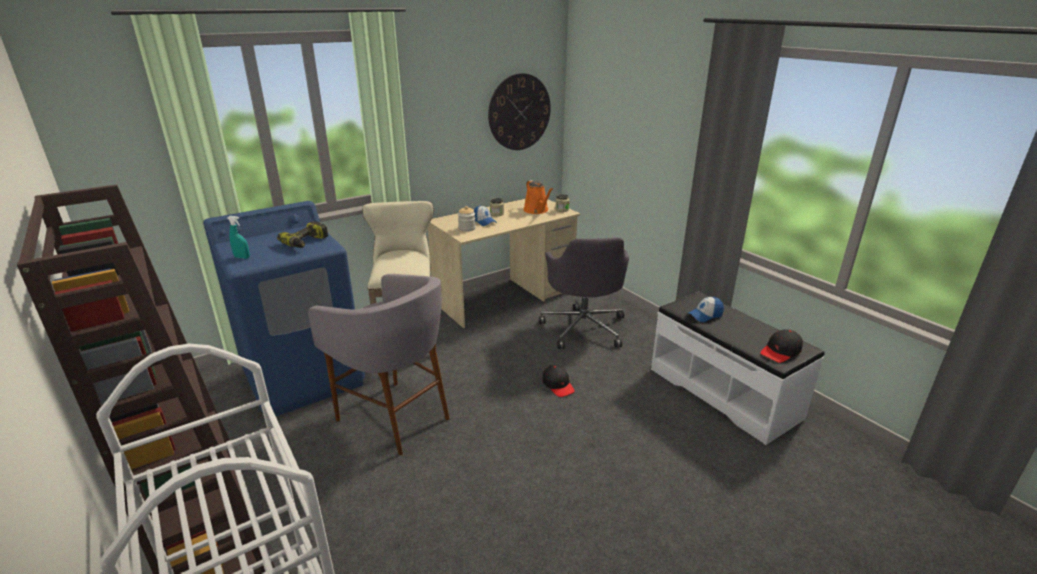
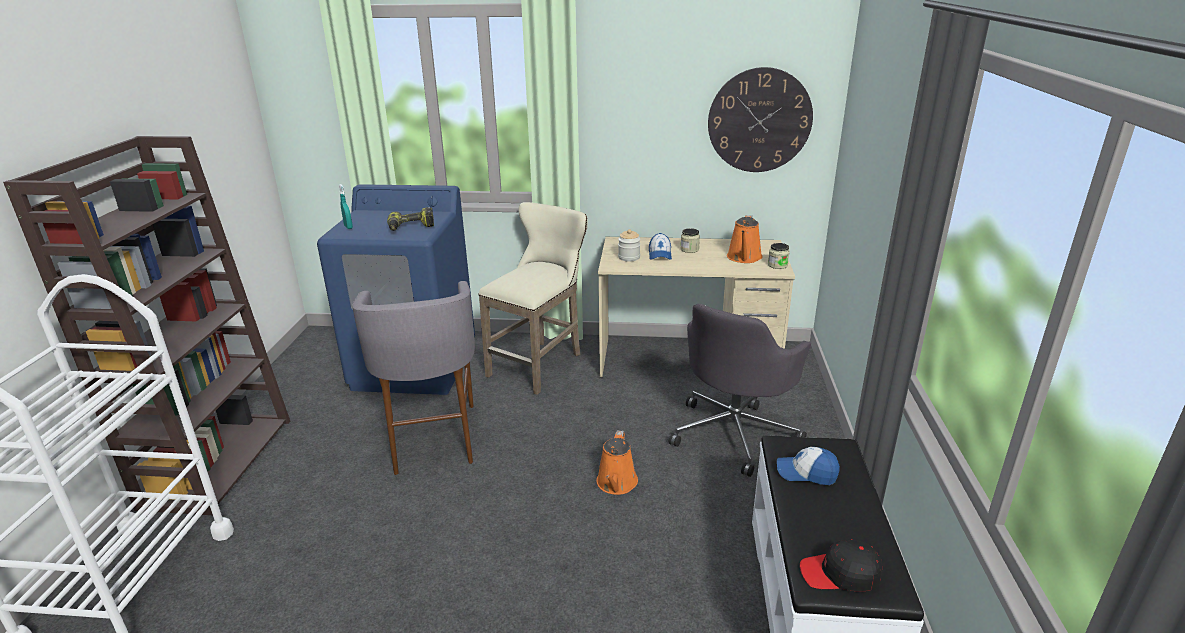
camera: 40 degrees right, 0 degrees up
(558, 385) = (616, 484): black cap -> orange watering can

